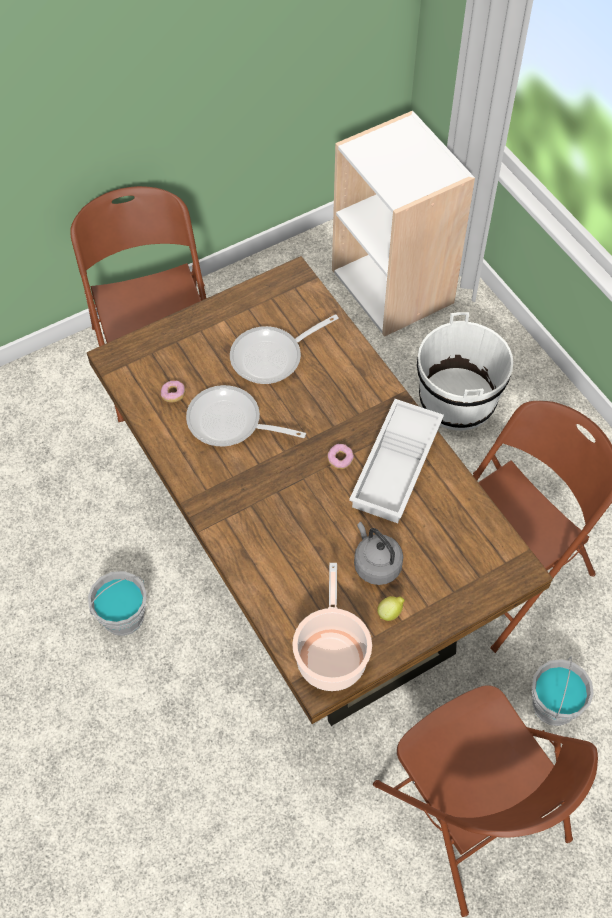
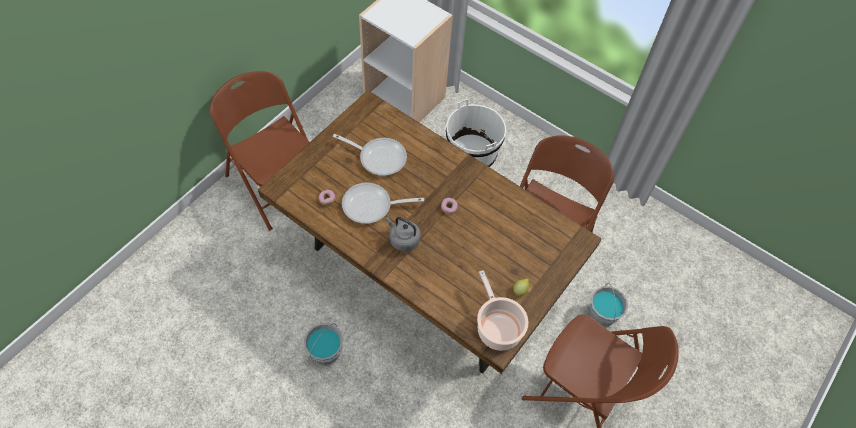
camera: 25 degrees left, 0 degrees up
(272, 357) = (379, 157): frying pan -> frying pan turned 105 degrees counterclockwise
(375, 564) = (498, 264): grey kettle -> grey kettle (403, 240)
(397, 467) = (485, 201): white tray -> none

